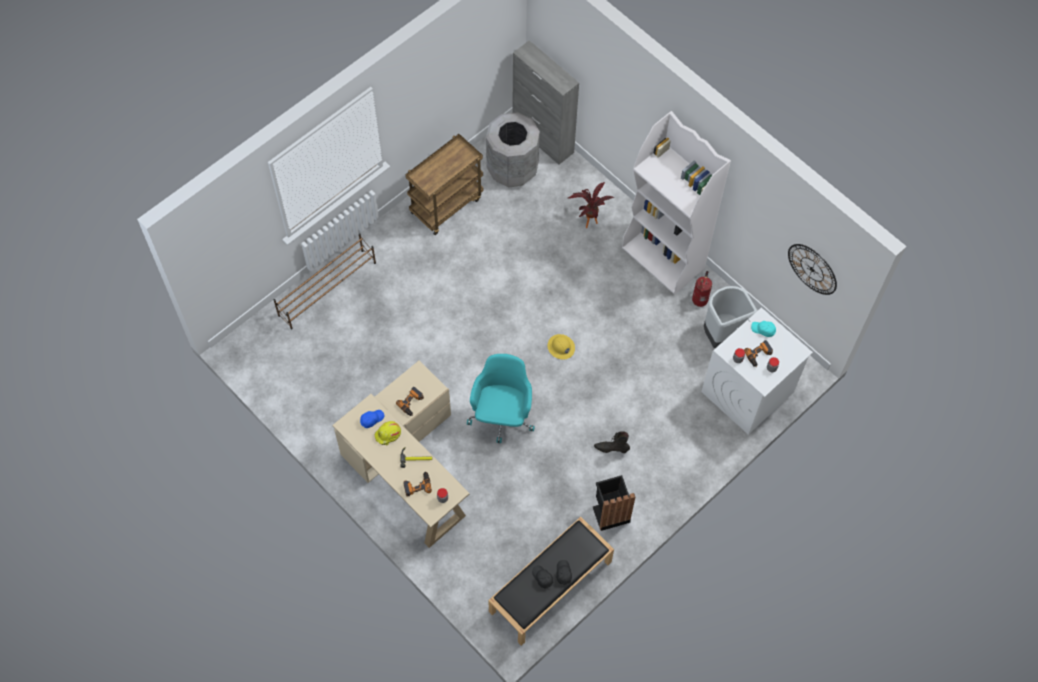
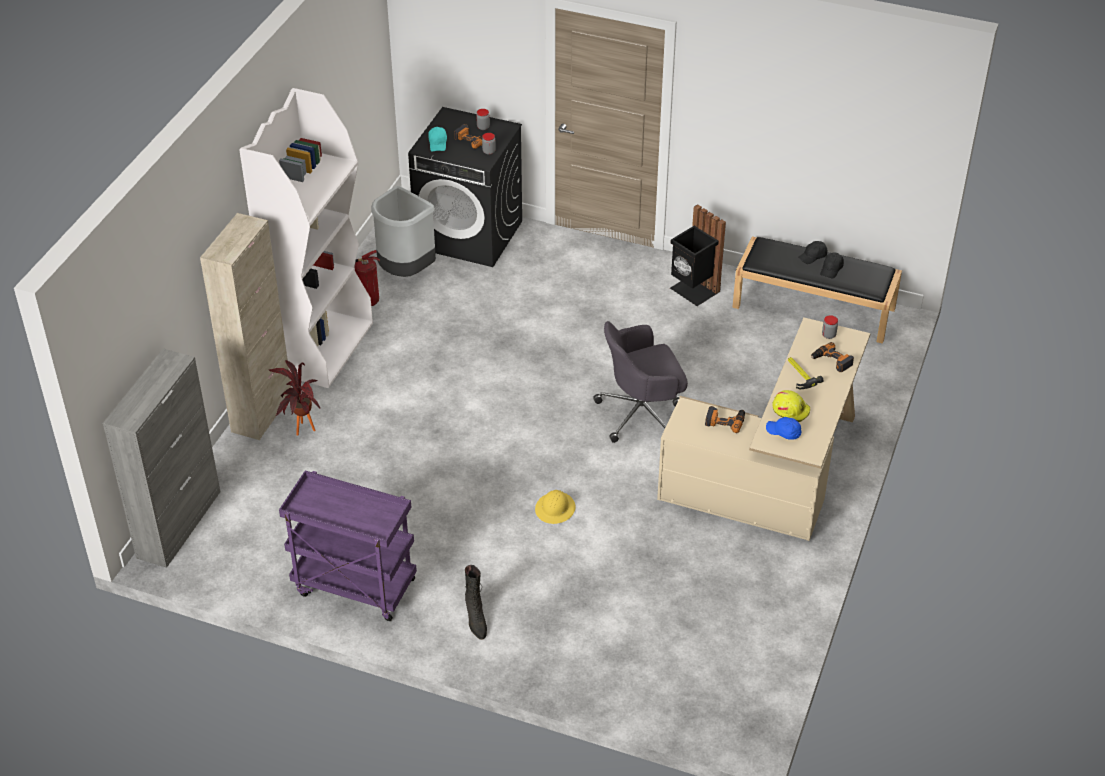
camera: 115 degrees left, 20 degrees down
(328, 289) = (576, 664): brown shoe rack -> none
(446, 204) = (353, 587): brown cart -> purple cart
(502, 416) = (642, 414): turquoise office chair -> grey office chair
(512, 169) = (251, 538): grey trash can -> none
(561, 347) = (511, 395): yellow hard hat -> yellow hard hat (555, 509)
(611, 449) = (616, 313): black boot -> black boot (476, 620)
(617, 205) = (262, 413): none -> beige cabinet
(747, 392) = (470, 234): white washing machine -> black washing machine
(812, 269) = (362, 81): wall clock -> none

